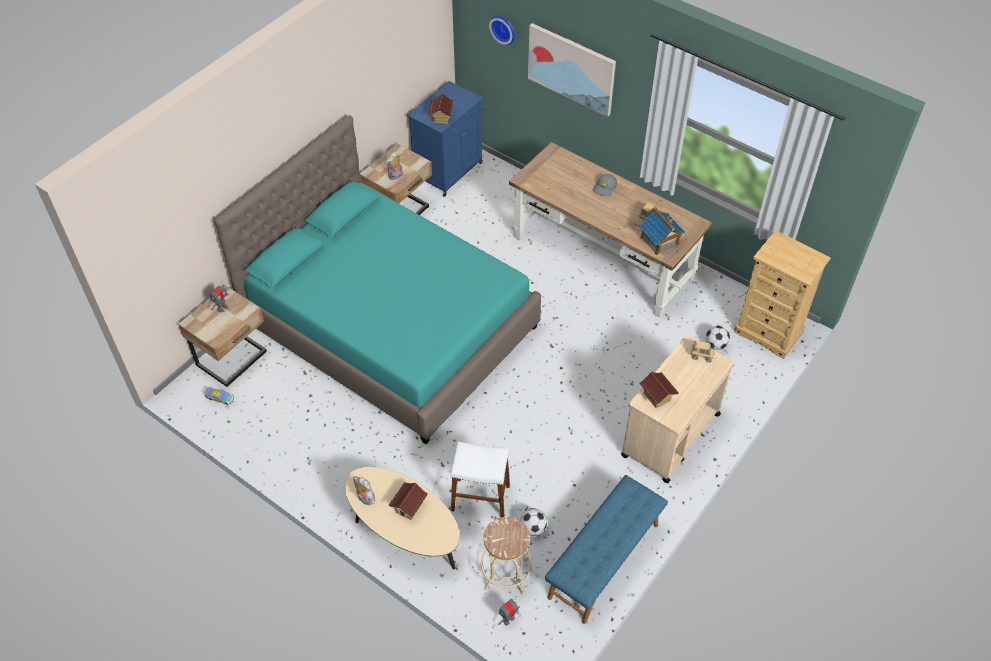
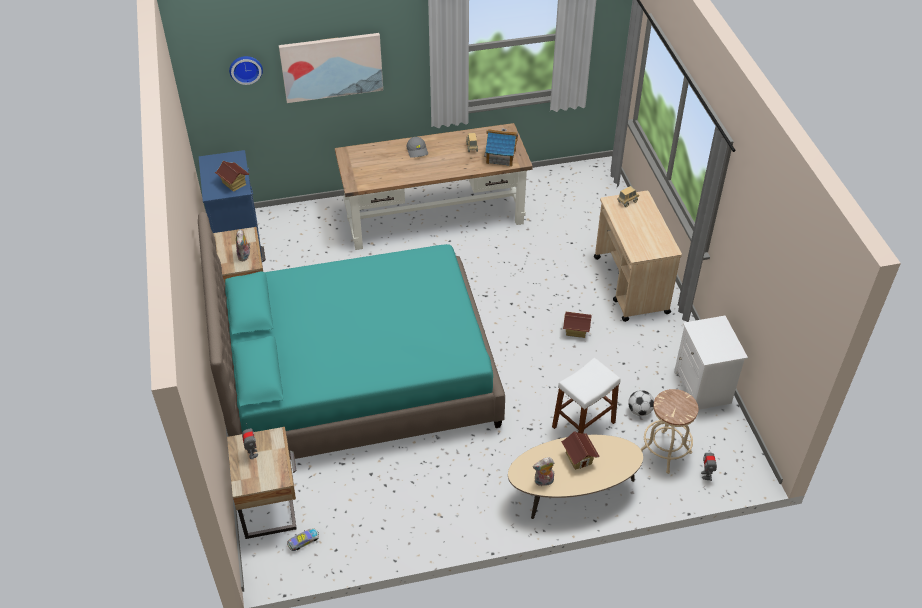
camera: 50 degrees left, 5 degrees down
(604, 561) = (703, 388): blue bench -> white nightstand
(656, 397) = (640, 245): toy house -> toy house (576, 331)
(715, 345) = (578, 213): football -> none
(768, 332) = (595, 182): beige dresser -> none

